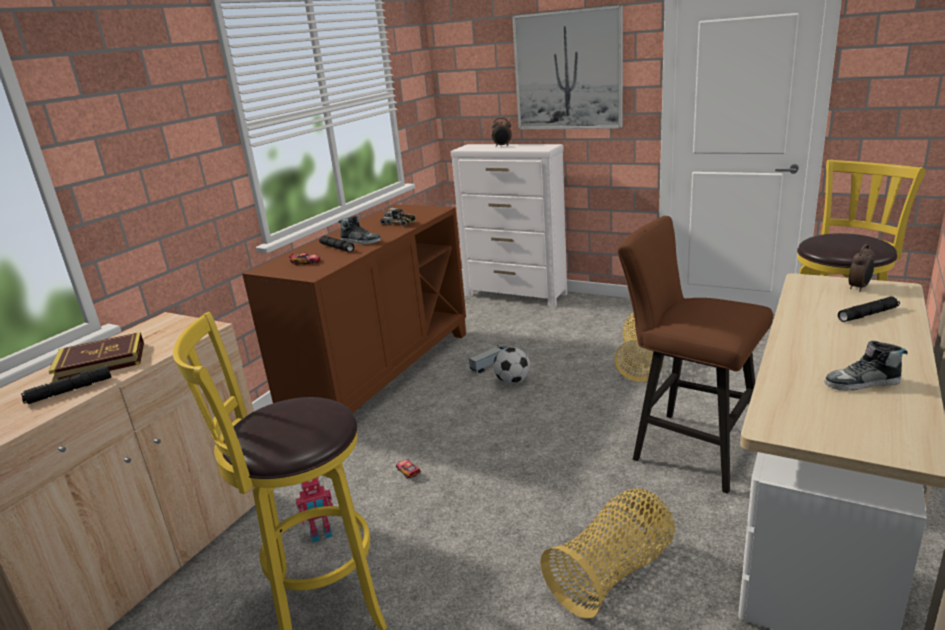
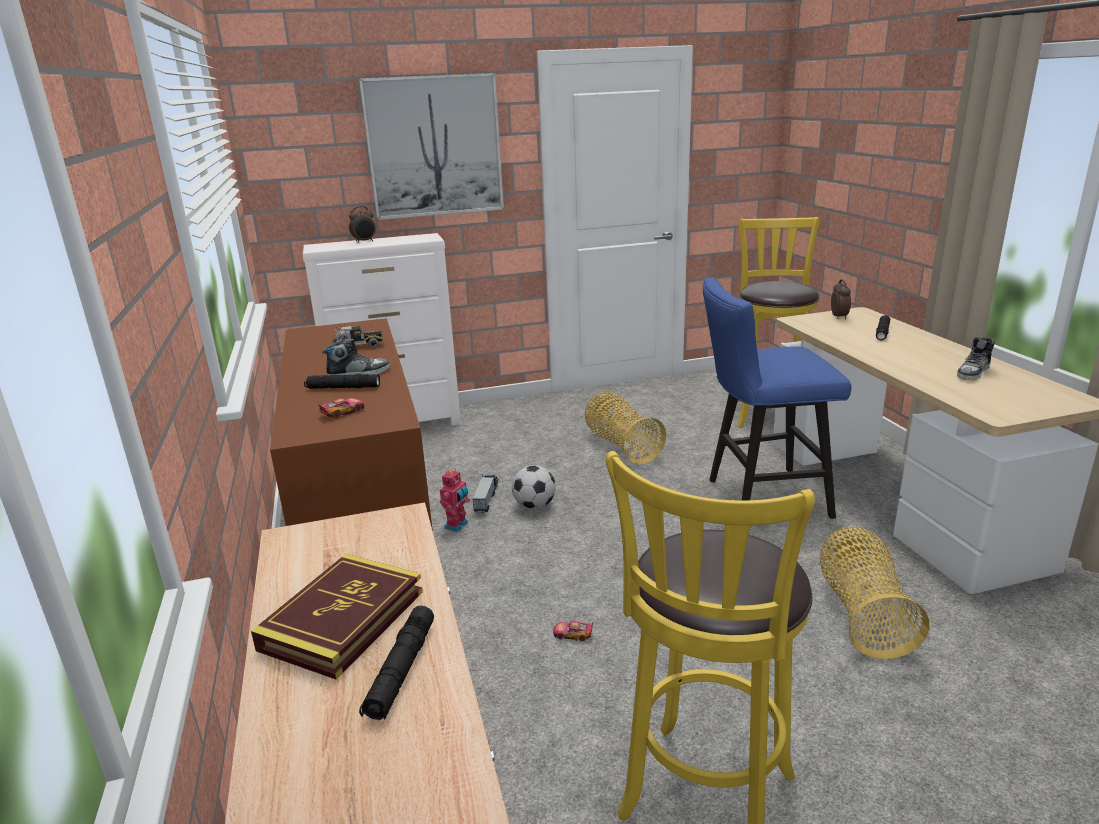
camera: 45 degrees left, 0 degrees up
(321, 535) = (588, 745): toy robot -> toy robot (457, 525)
(687, 446) = (759, 498): brown stool -> blue stool

